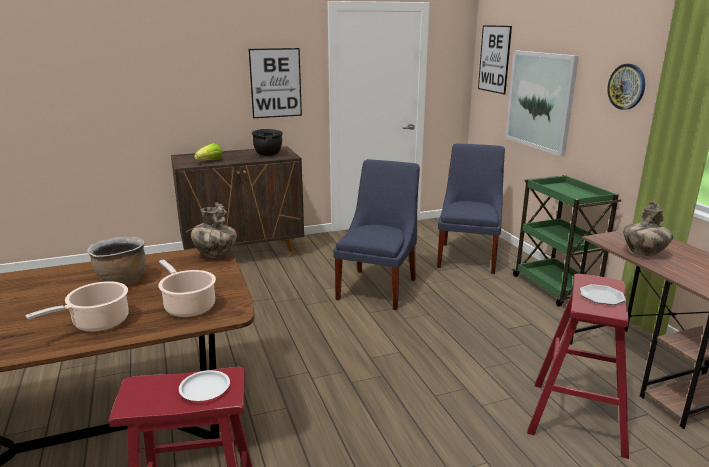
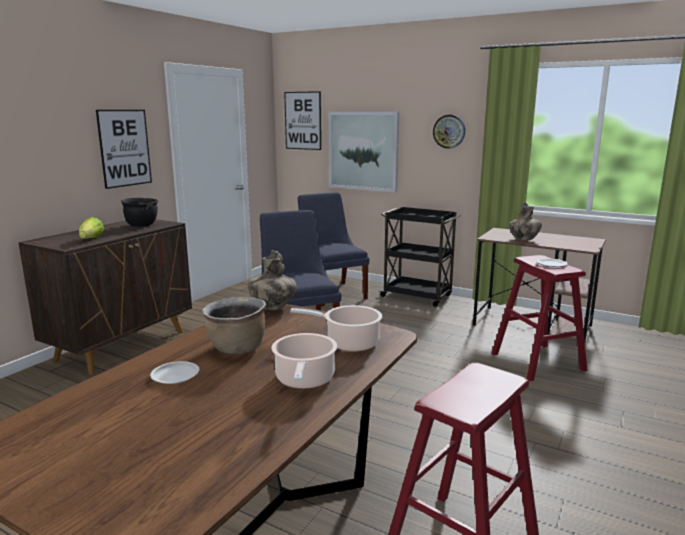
camera: 40 degrees left, 5 degrees down
(205, 388) = (486, 381): white plate -> white plate (175, 375)
(555, 288) = (417, 296): green cart -> black cart

